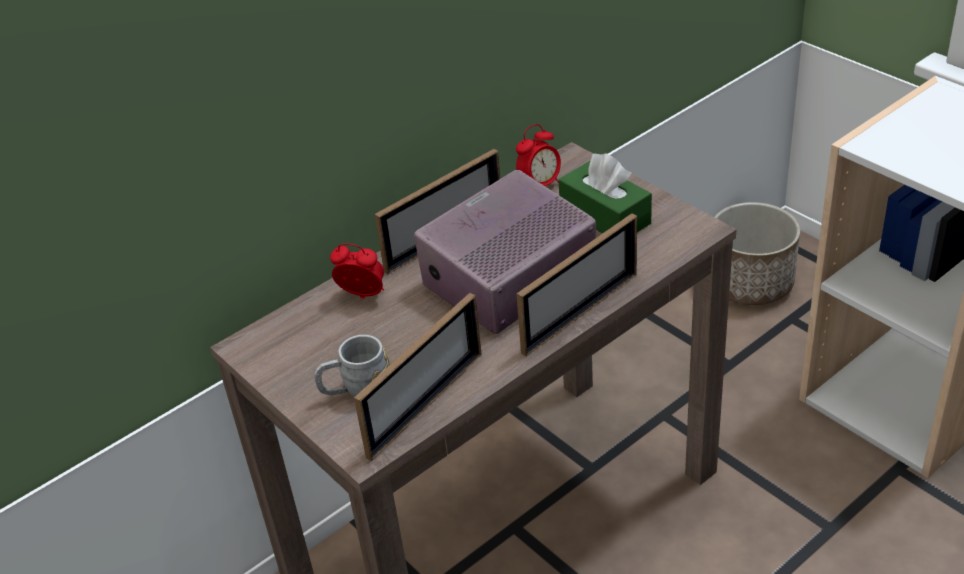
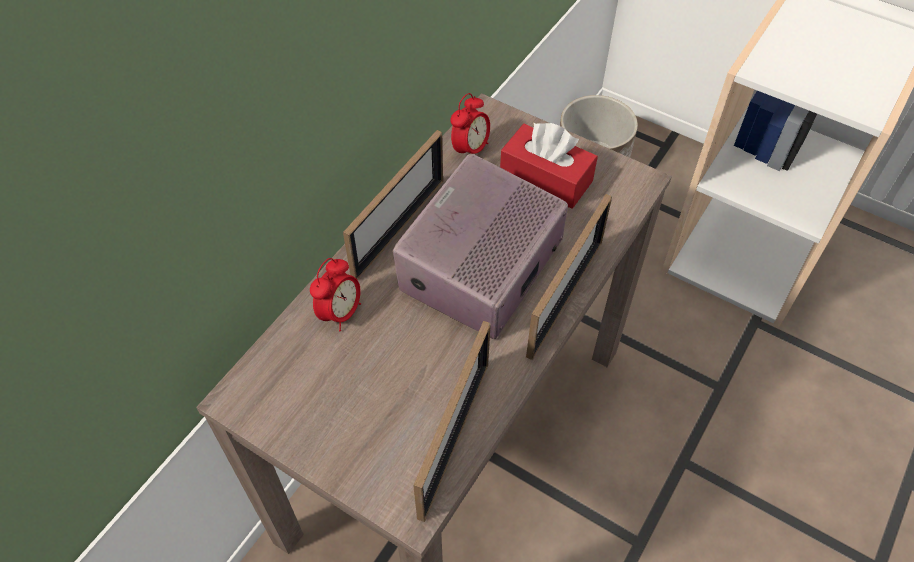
camera: 20 degrees left, 15 degrees up
(356, 391) = (376, 435): grey mug -> none
(363, 296) = (340, 313): alarm clock -> alarm clock turned 120 degrees clockwise
(604, 216) = (546, 178): green tissue box -> red tissue box

